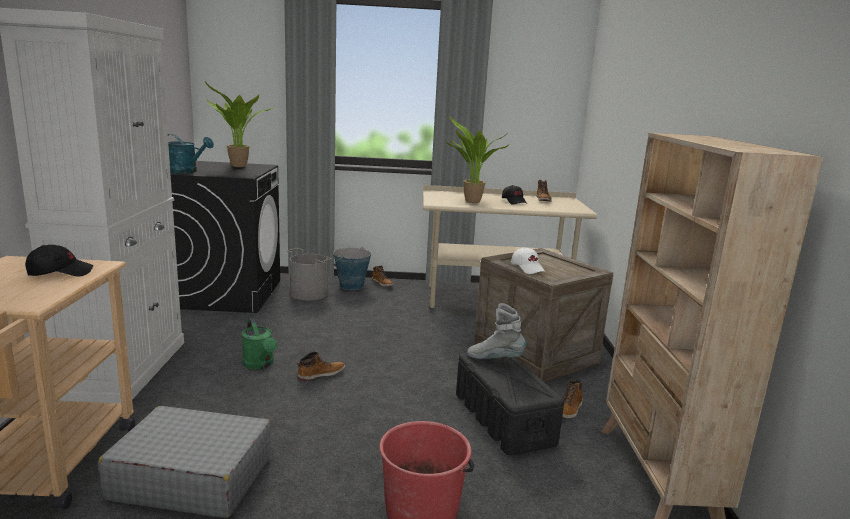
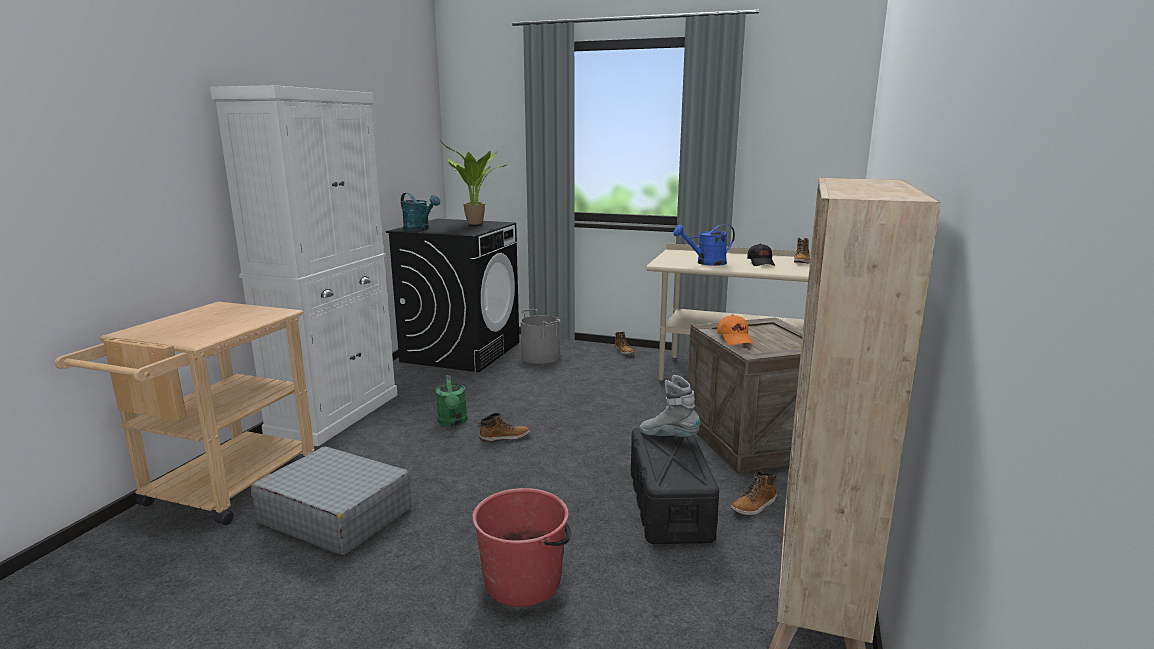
camera: 20 degrees right, 0 degrees up
(60, 272) = (242, 317): black cap -> none
(351, 286) = (588, 352): bucket -> none
(470, 202) = (706, 263): potted plant -> blue watering can
(527, 268) = (735, 339): white cap -> orange cap

